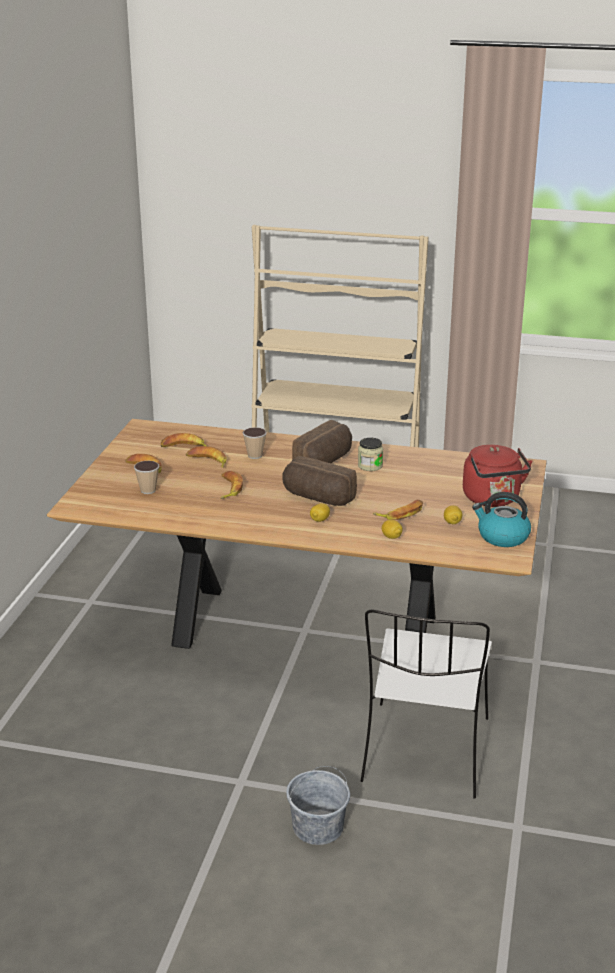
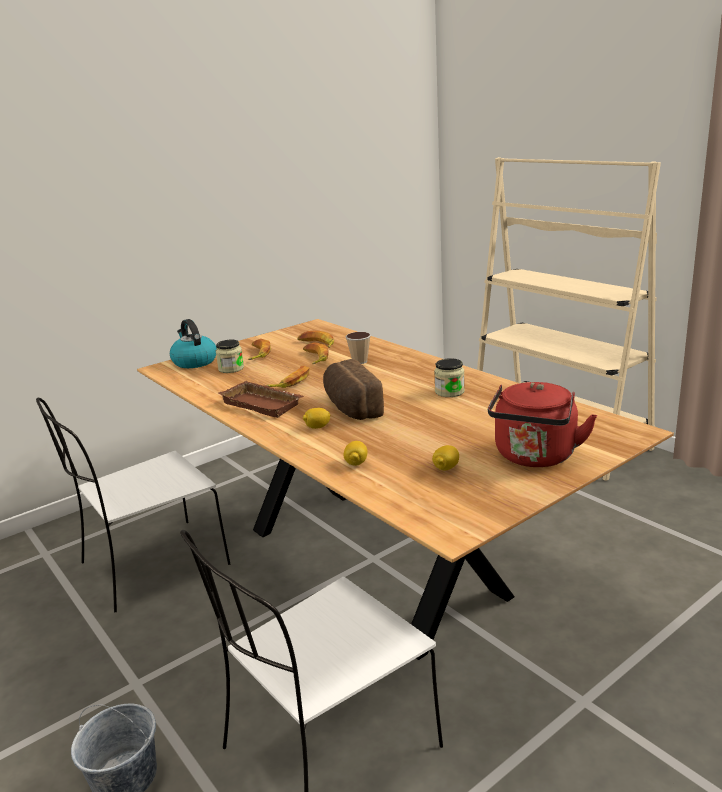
camera: 40 degrees right, 5 degrees down
(119, 707) = (151, 565): none -> white chair
(148, 490) = (231, 369): cup -> jar
(242, 513) = (264, 404): none -> brown tray
(325, 461) = (413, 379): bread -> none
(401, 513) = (405, 443): banana -> none
(502, 537) = (480, 502): kettle -> kettle (194, 362)

